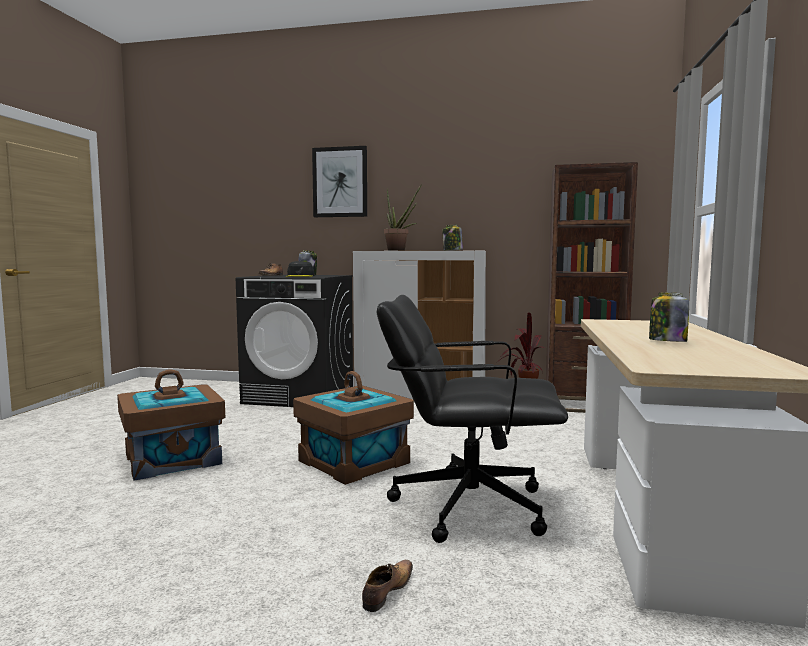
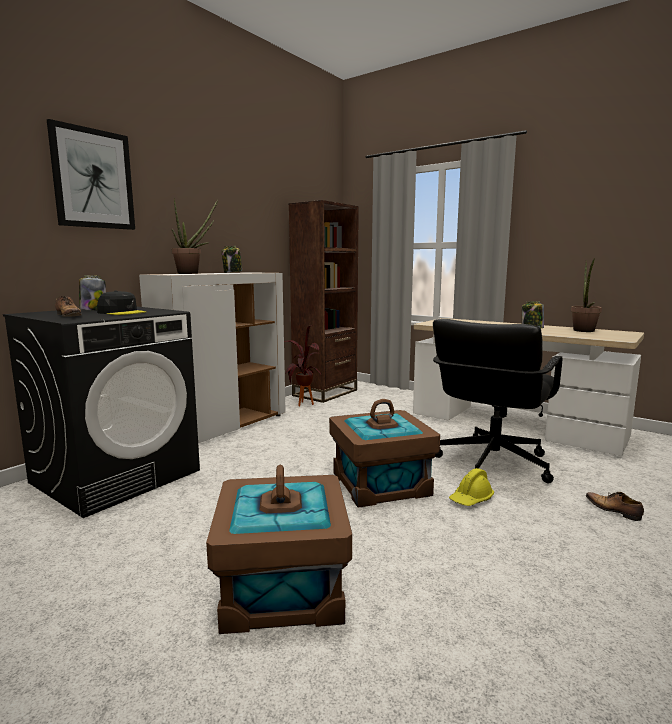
camera: 65 degrees left, 5 degrees up
(351, 502) = (471, 499): none -> yellow hard hat
(718, 356) = (584, 331): none -> potted plant

